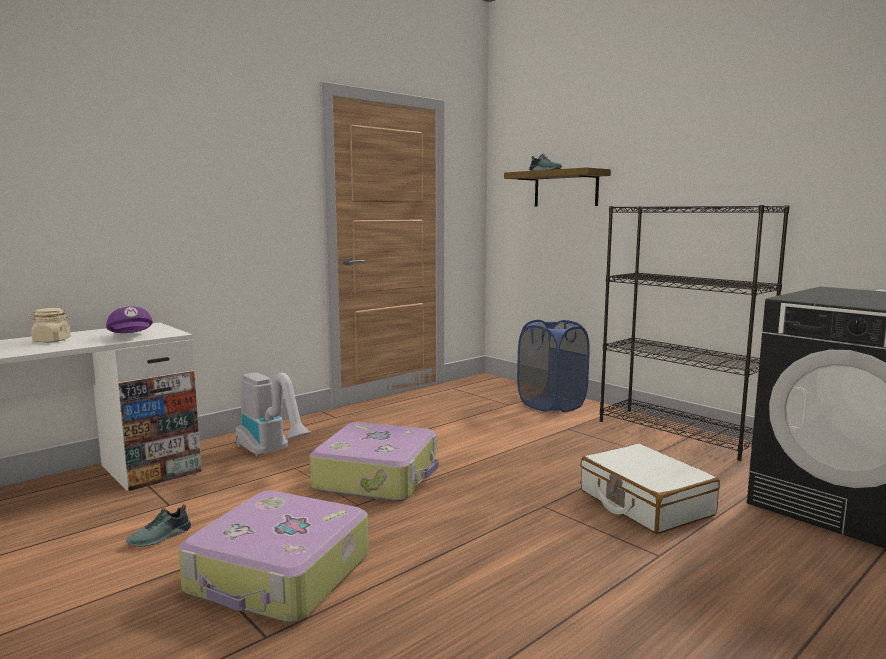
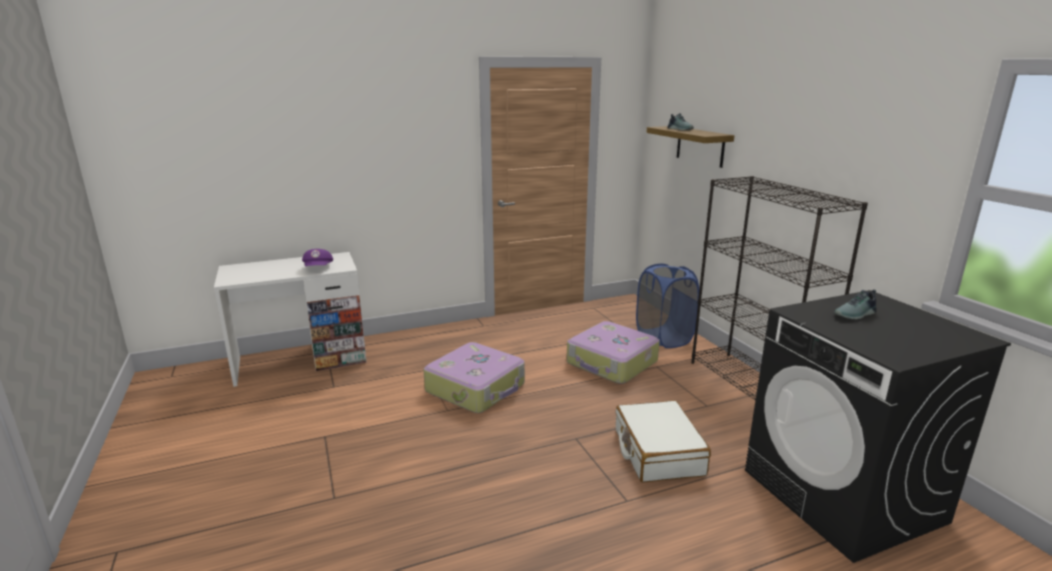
camera: 20 degrees right, 10 degrees up
(51, 341) = (270, 268): beige jar -> none
(160, 538) = (316, 412): shoe -> shoe (856, 314)
(272, 453) = (419, 353): vacuum cleaner -> none
(279, 575) = (366, 456): suitcase -> suitcase (612, 363)

